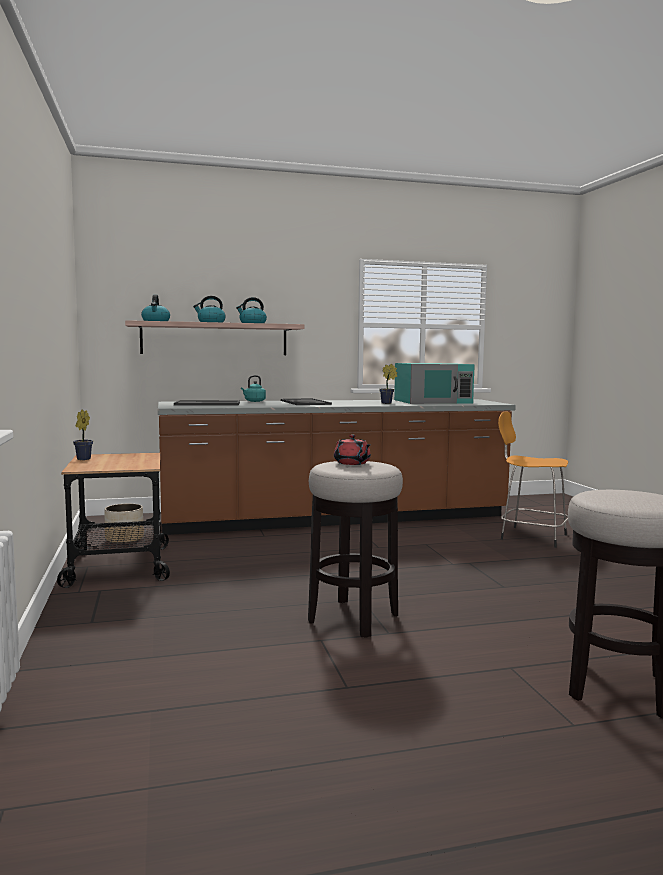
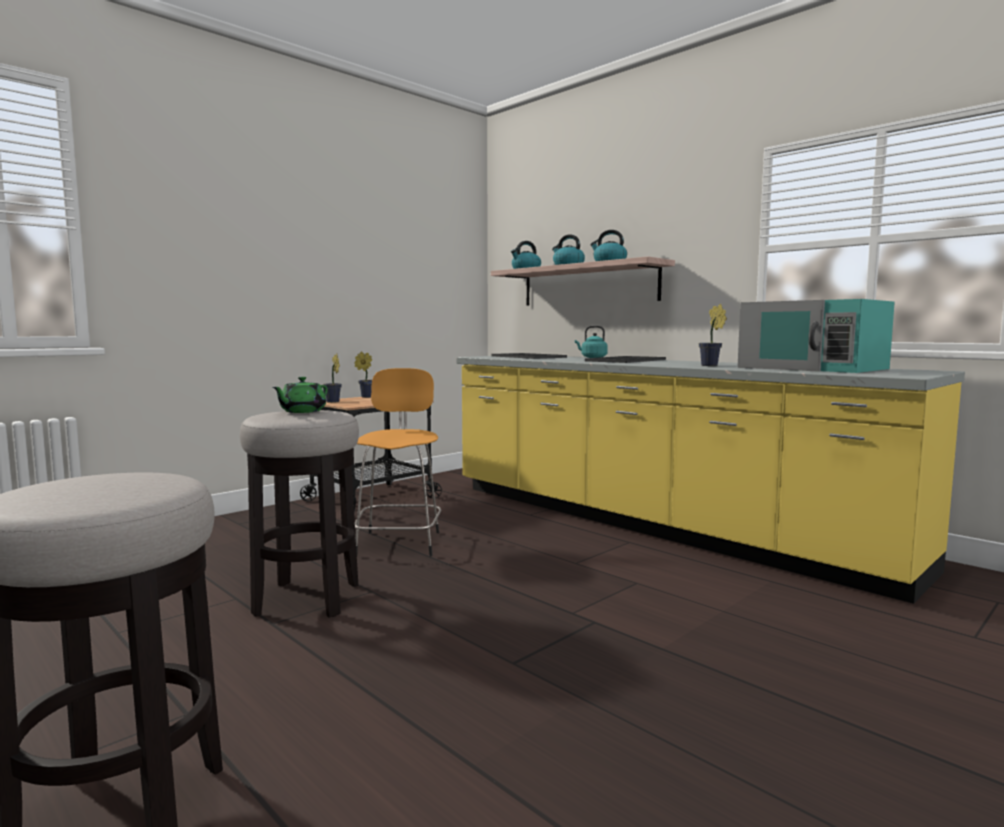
camera: 60 degrees right, 0 degrees up
(98, 467) = (333, 402): none -> potted plant
(124, 539) = (444, 484): planter -> none
(336, 519) = (653, 524): brown counter -> yellow counter
(352, 463) = (302, 411): red teapot -> green teapot
(531, 536) = (836, 646): orange stool -> orange stool (399, 542)

